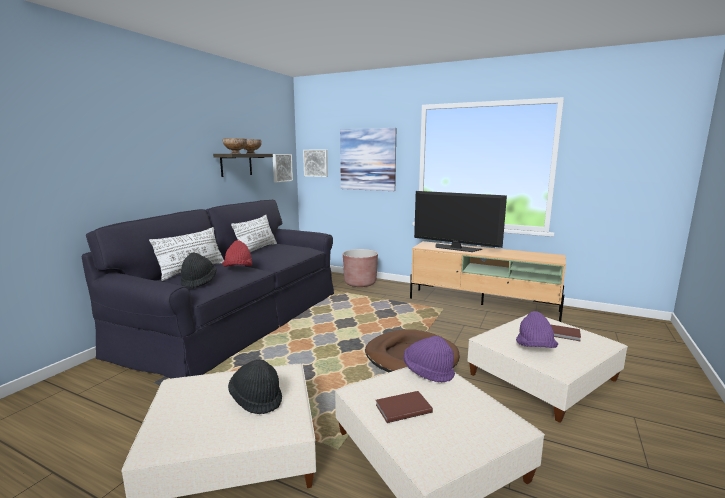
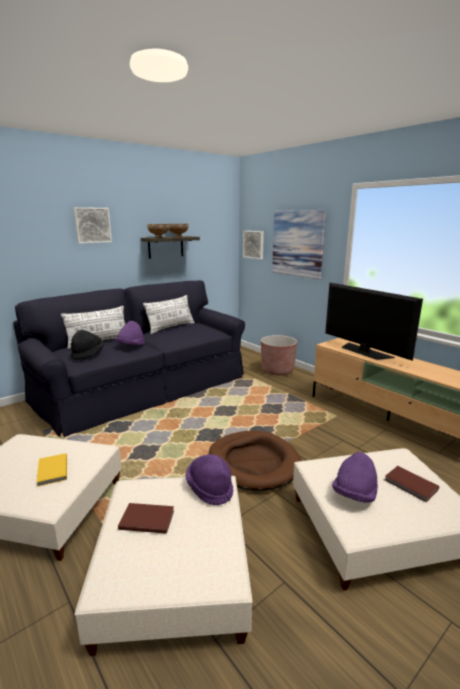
camera: 25 degrees right, 5 degrees up
(238, 269) = (131, 346): red hat -> purple hat
(256, 399) = (51, 471): black hat -> yellow book
(281, 167) = (219, 248): picture -> picture (92, 225)

